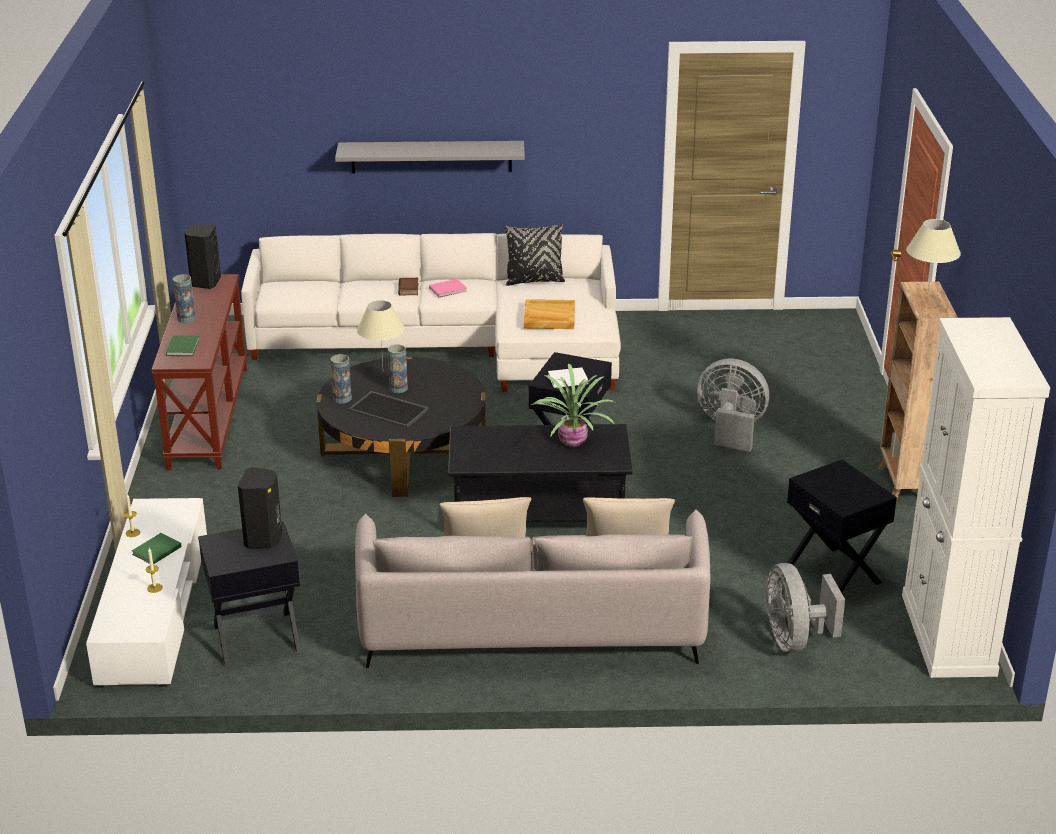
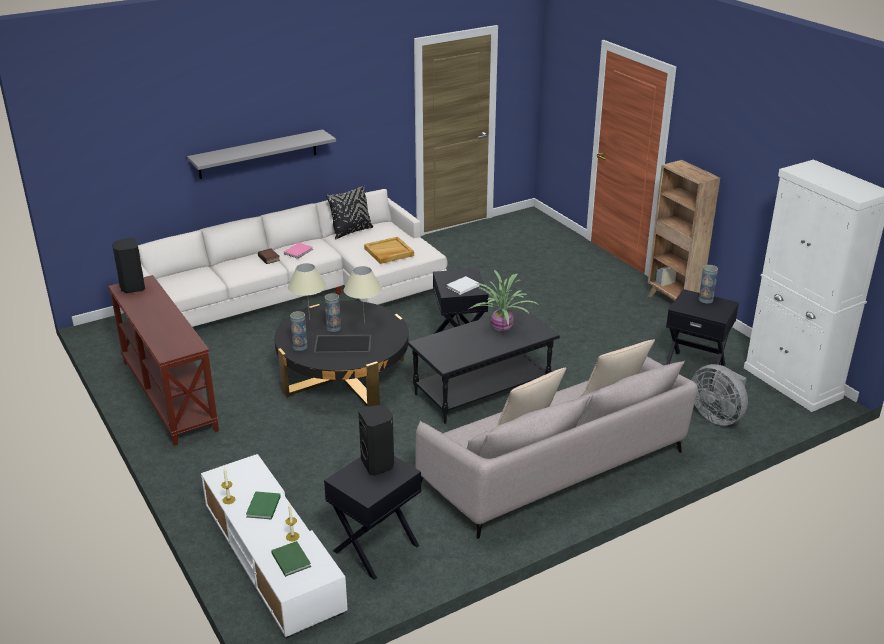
camera: 30 degrees left, 0 degrees up
(183, 347) = (168, 339): green book -> green book (291, 559)
(186, 318) = (146, 317): vase -> vase (705, 299)
(730, 429) = (540, 298): grey fan -> none
(926, 300) = (690, 171): beige table lamp -> beige table lamp (364, 323)

